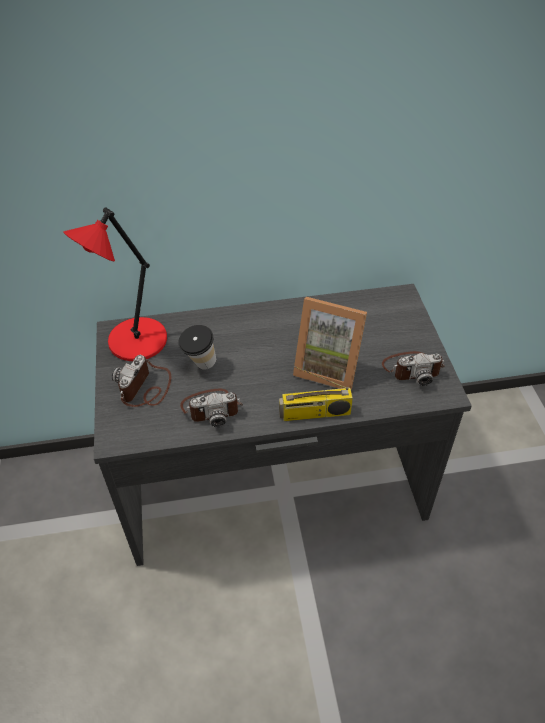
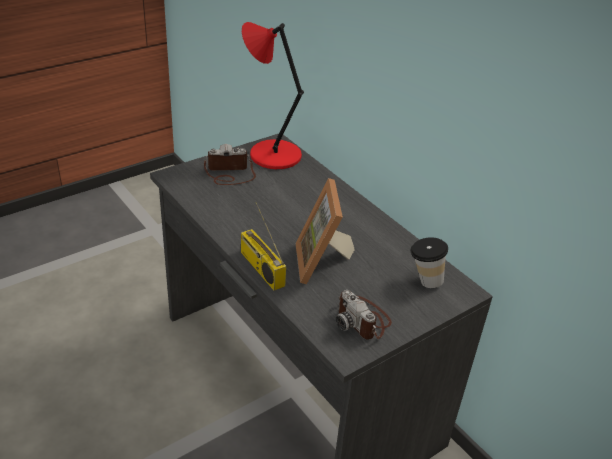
camera: 60 degrees right, 10 degrees down
(200, 366) = (271, 192): cup -> cup (423, 281)
(211, 408) = (230, 211): camera -> none

